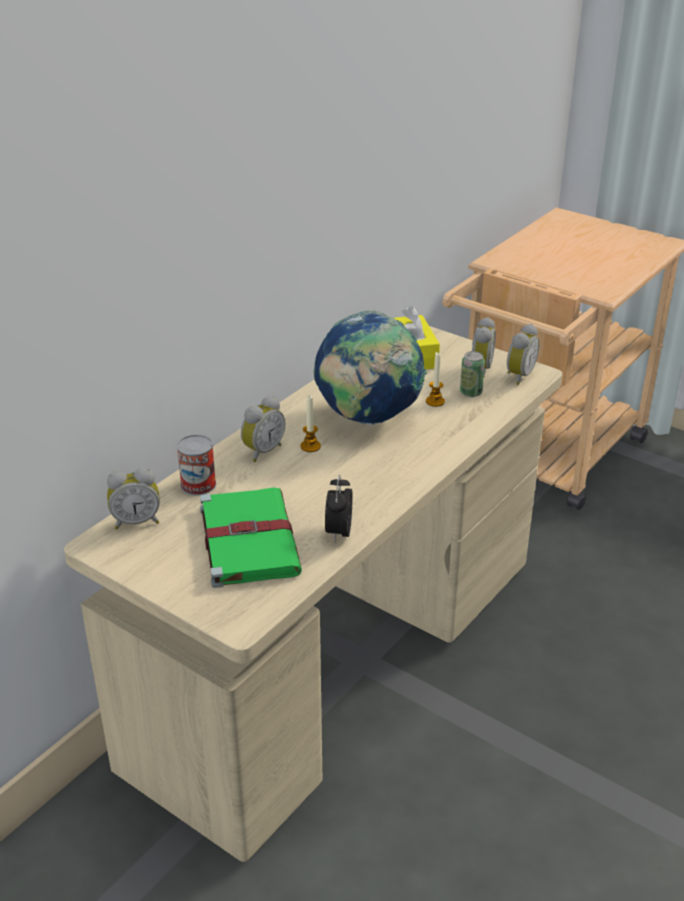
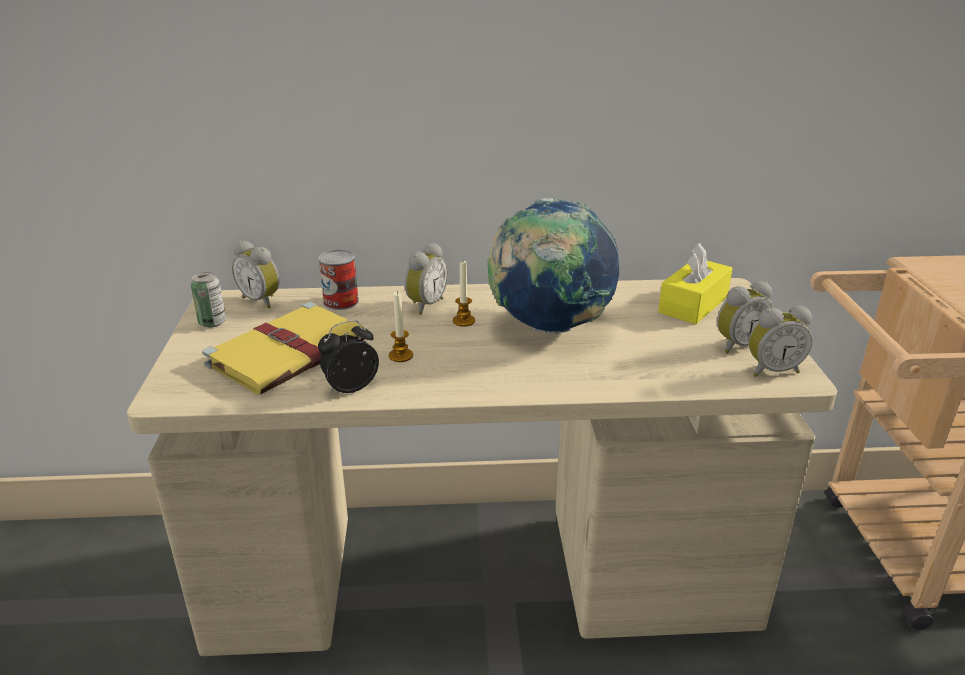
camera: 50 degrees right, 5 degrees down
(248, 538) = (290, 351): green book -> yellow book
(262, 451) = (425, 305): alarm clock -> alarm clock turned 60 degrees counterclockwise
(435, 401) = (637, 346): candle -> candle (401, 356)
(470, 392) = (688, 357): can -> can (212, 323)

